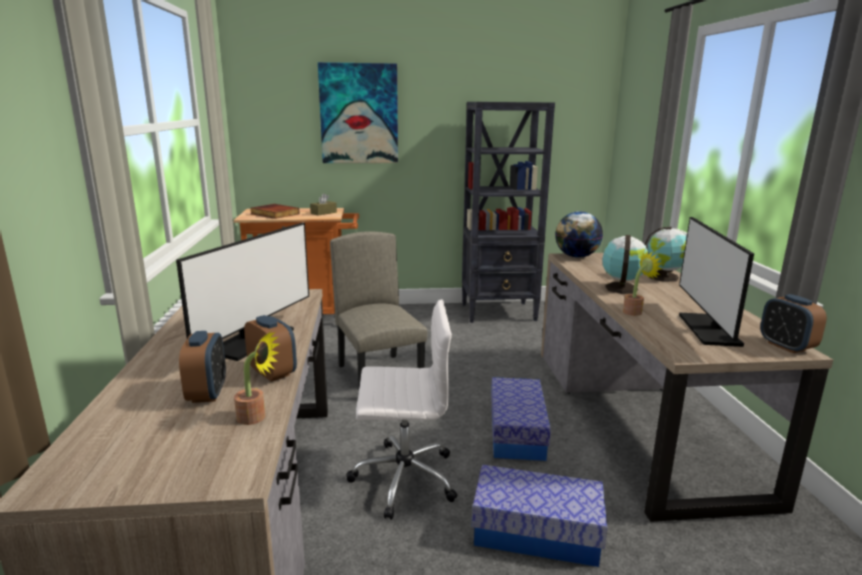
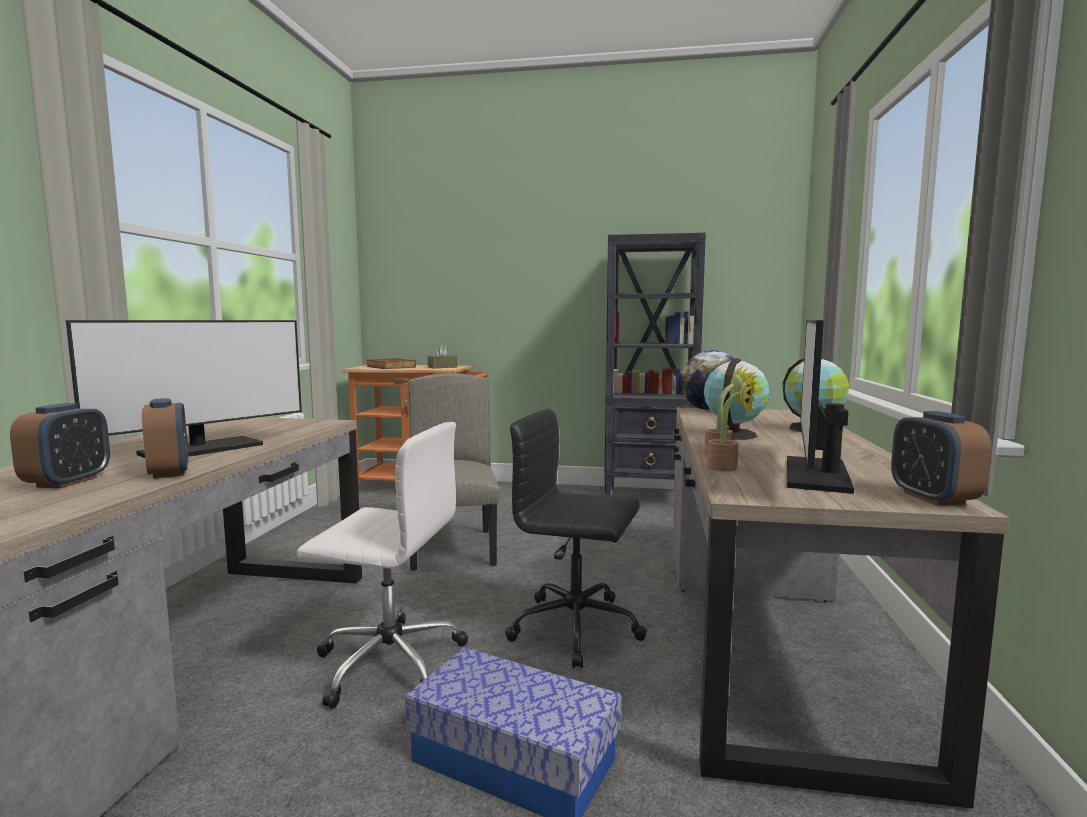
camera: 15 degrees right, 10 degrees down
(256, 418) = (72, 504): potted plant -> potted plant (728, 468)
(359, 114) = (491, 261): picture -> none
(516, 432) = (578, 628): storage box -> black office chair

